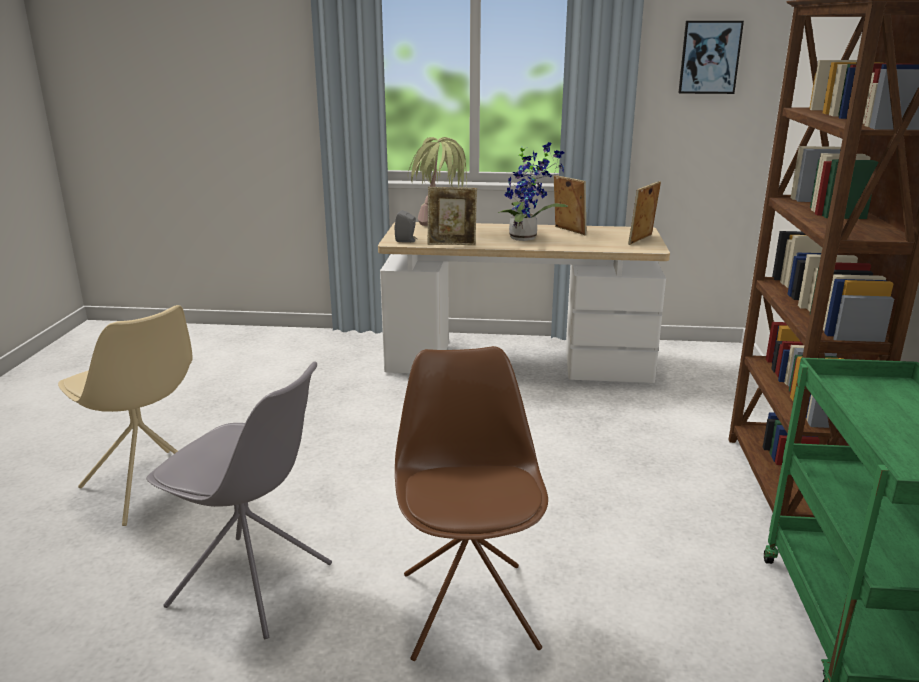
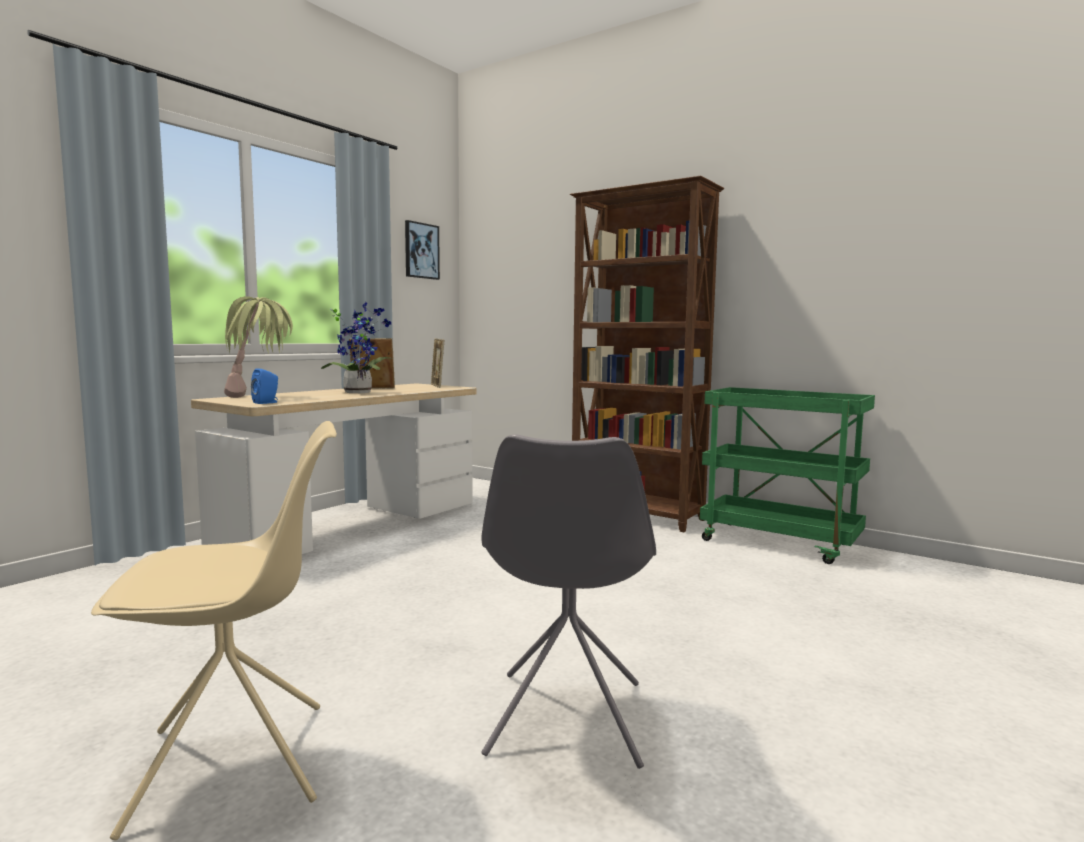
camera: 60 degrees left, 15 degrees down
(253, 586) = (566, 719): grey chair -> grey chair turned 135 degrees clockwise
(406, 241) = (267, 402): grey speaker -> blue speaker
(452, 244) = (318, 399): picture frame -> none
(469, 607) = (686, 628): brown chair -> none

